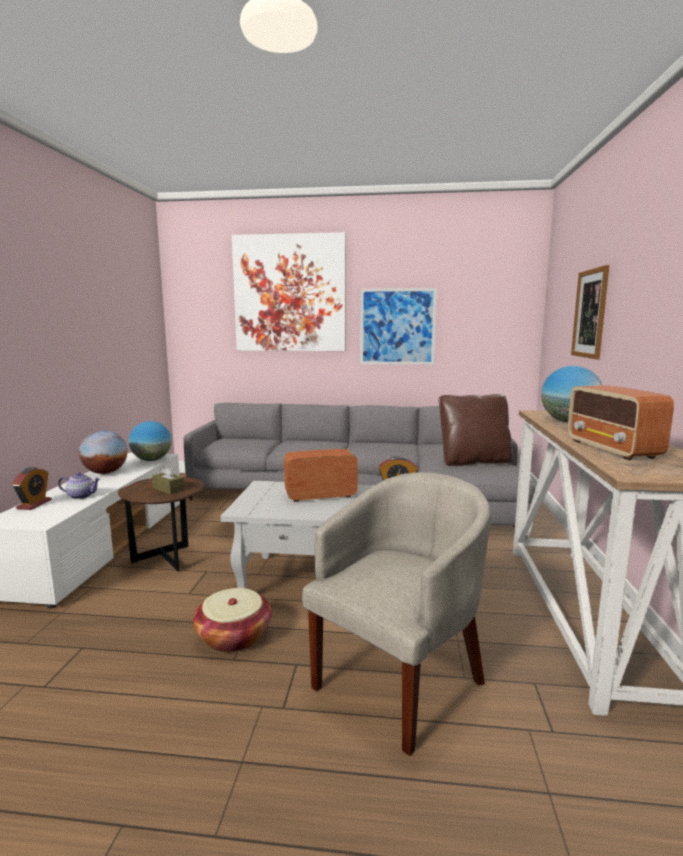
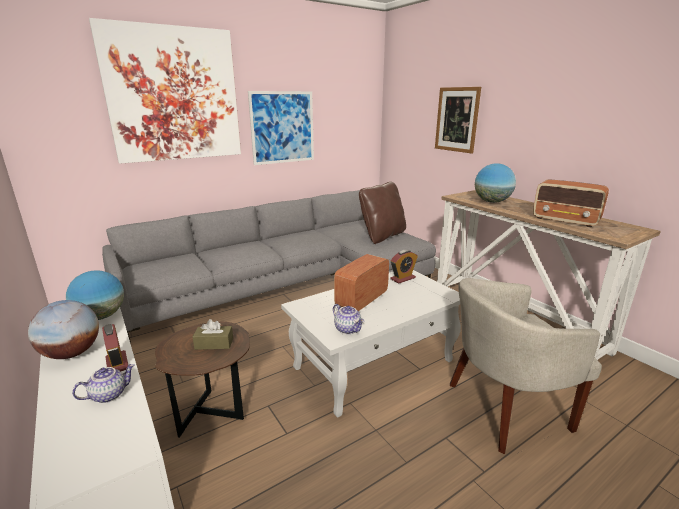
camera: 40 degrees left, 10 degrees up
(34, 504) = (62, 435): alarm clock -> alarm clock (117, 363)
(234, 636) = (379, 445): basket -> none
(262, 509) = (348, 329): none -> teapot
(400, 679) = (504, 409): beige armchair -> beige armchair turned 105 degrees counterclockwise

